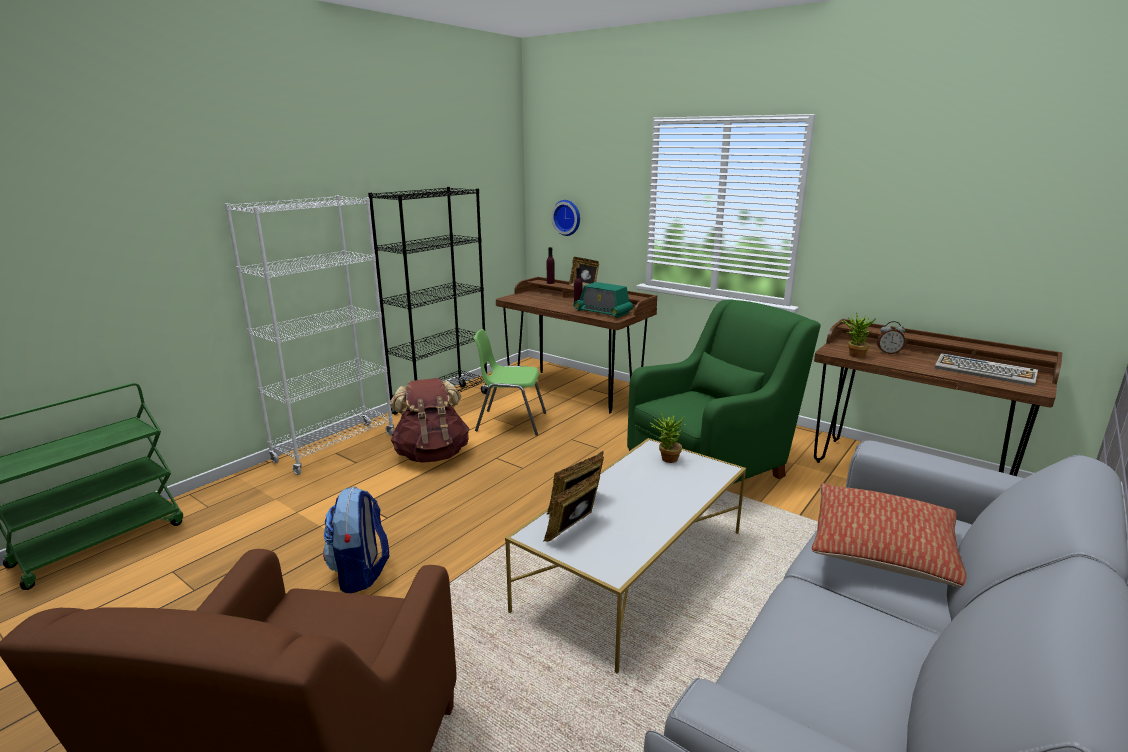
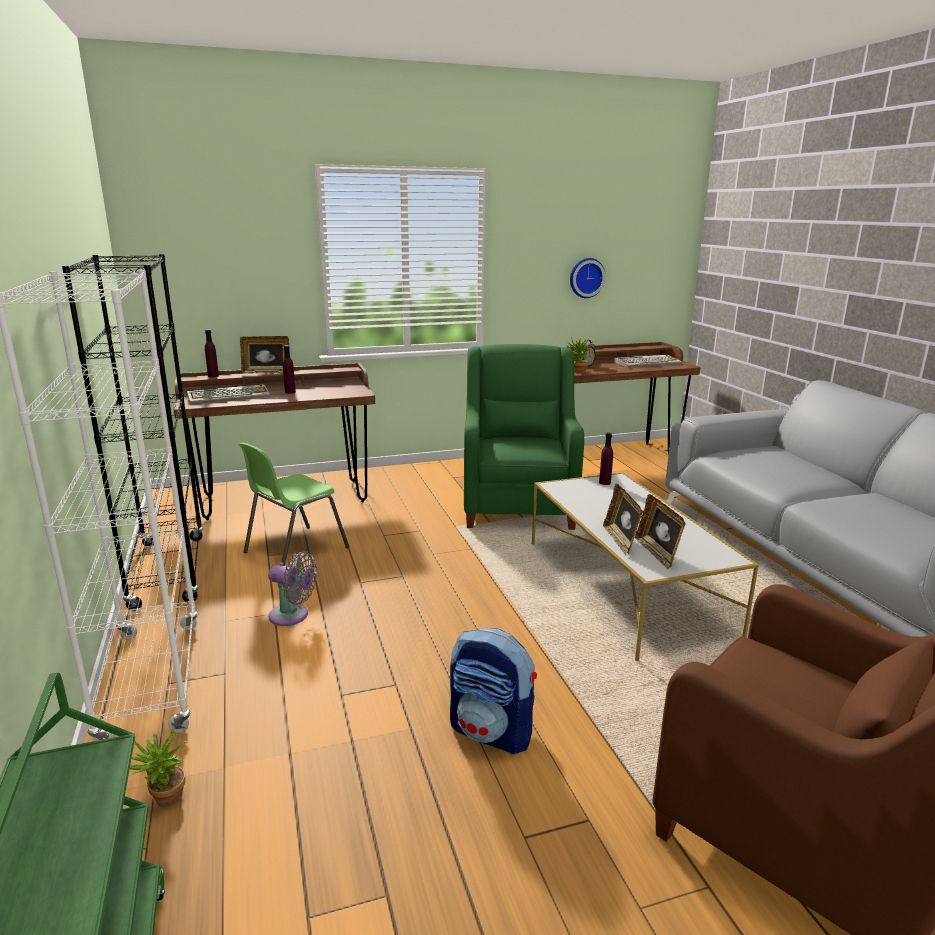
camera: 55 degrees left, 0 degrees up
(432, 455) = (292, 616): brown backpack -> grey fan
(540, 299) = (229, 396): none -> keyboard
(567, 217) = (200, 290): wall clock -> wall clock (586, 277)
(603, 312) = (332, 391): radio -> none
(666, 459) = (580, 489): potted plant -> potted plant (165, 801)
(701, 466) = (604, 482): none -> purple bottle
(882, 550) = (789, 471): pillow -> none

